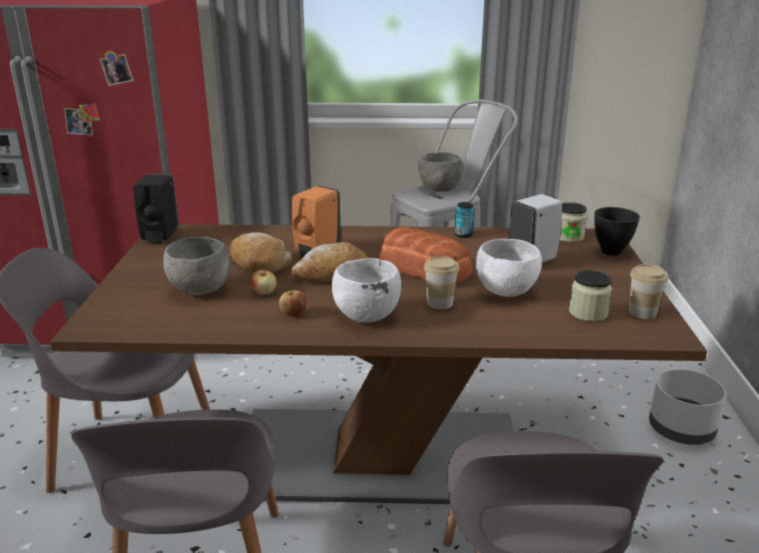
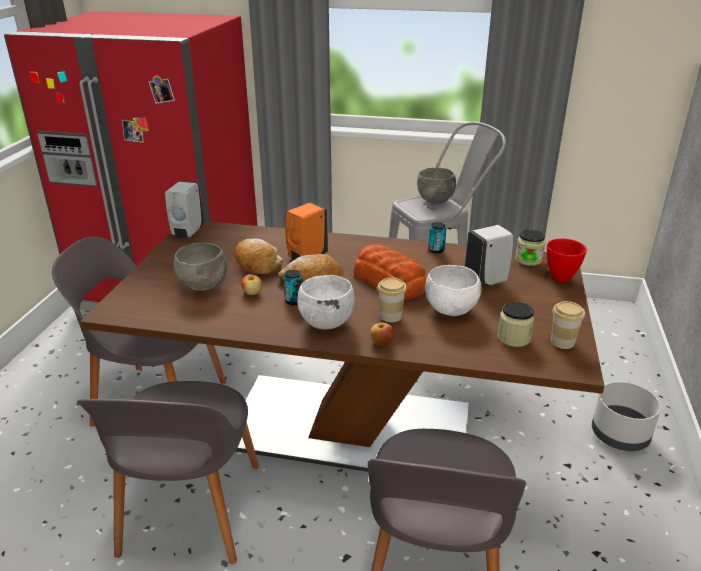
camera: 10 degrees right, 5 degrees up
(160, 237) = (187, 232): black soap dispenser -> white soap dispenser
(293, 314) = (268, 315): apple -> apple (381, 342)
(318, 297) = (294, 301): none -> can
(612, 252) = (561, 278): black bowl -> red bowl

